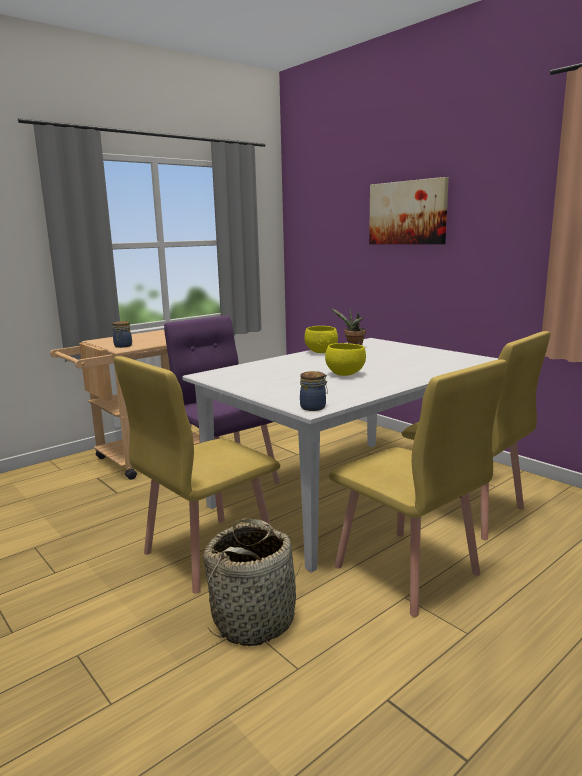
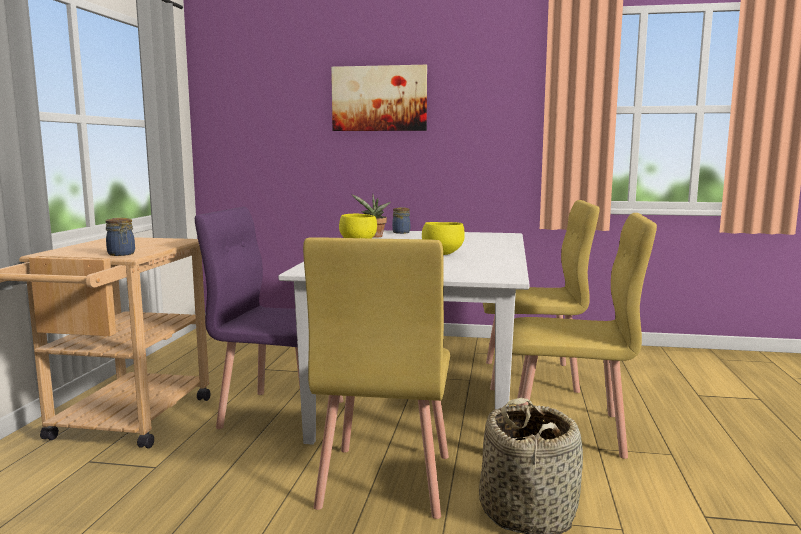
camera: 40 degrees left, 5 degrees down
(314, 407) = (505, 276): jar -> jar (401, 232)

